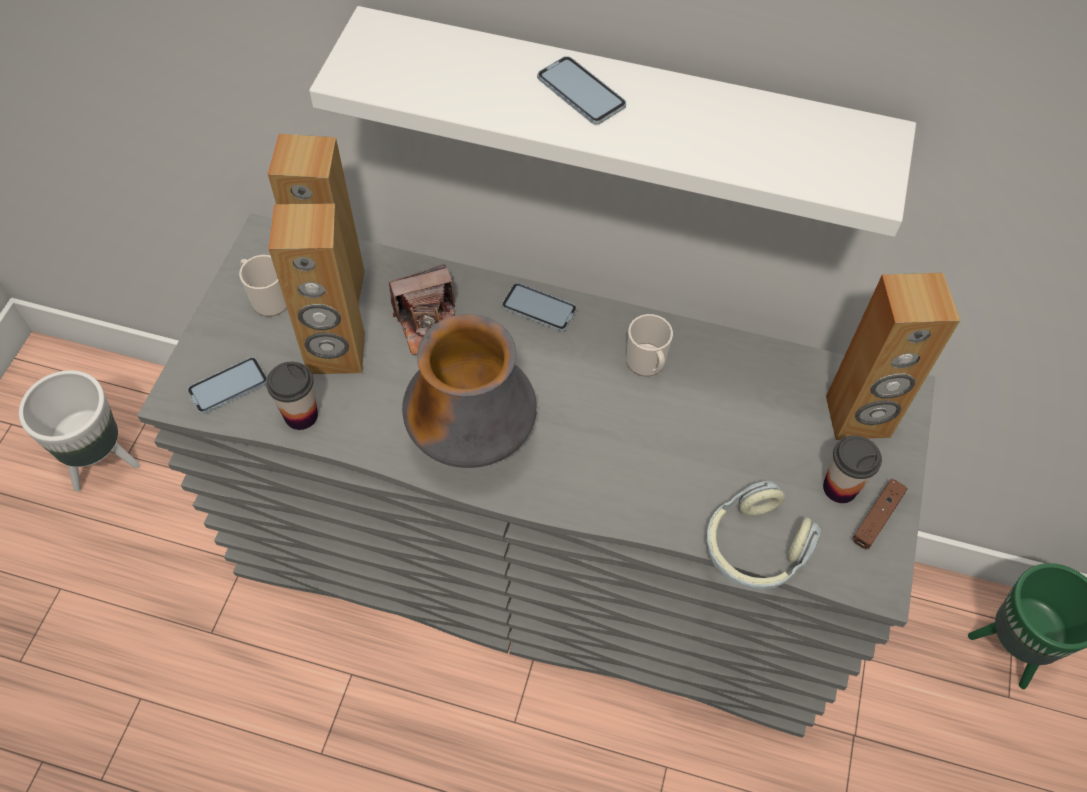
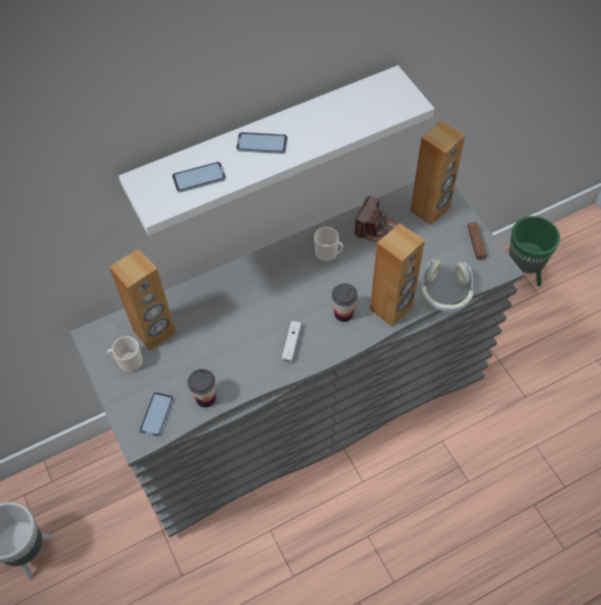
camera: 40 degrees left, 0 degrees up
(336, 354) = (190, 359): brown speaker -> brown speaker (392, 308)
(430, 324) = (217, 312): camera -> camera (375, 229)
(472, 438) = (291, 344): vase -> white game controller
(539, 308) = (257, 267): phone -> phone (199, 178)
(840, 487) = (451, 243): cup -> cup (343, 313)

